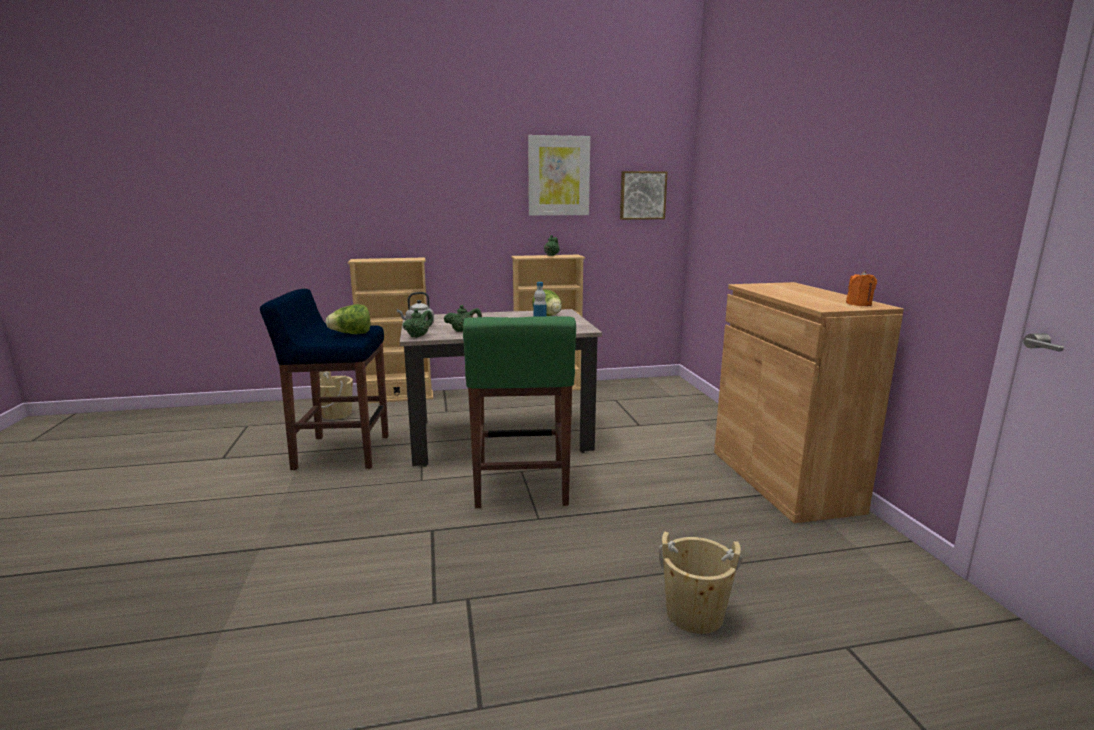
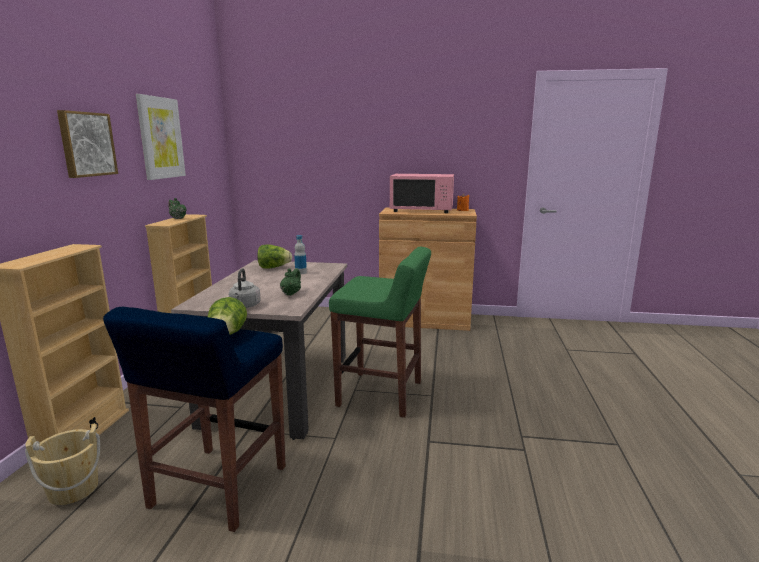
camera: 70 degrees left, 0 degrees up
(418, 336) = (289, 308): green teapot -> none
(642, 195) = (207, 155): picture -> picture (86, 144)
(694, 614) = (543, 372): beige bucket -> none
(804, 292) = (422, 210): none -> pink microwave

